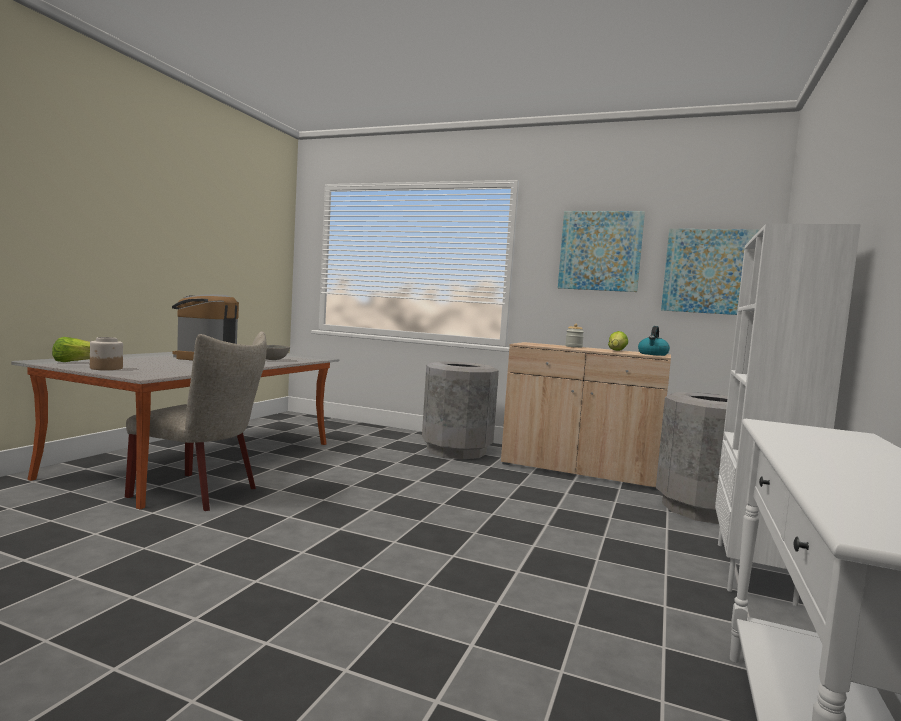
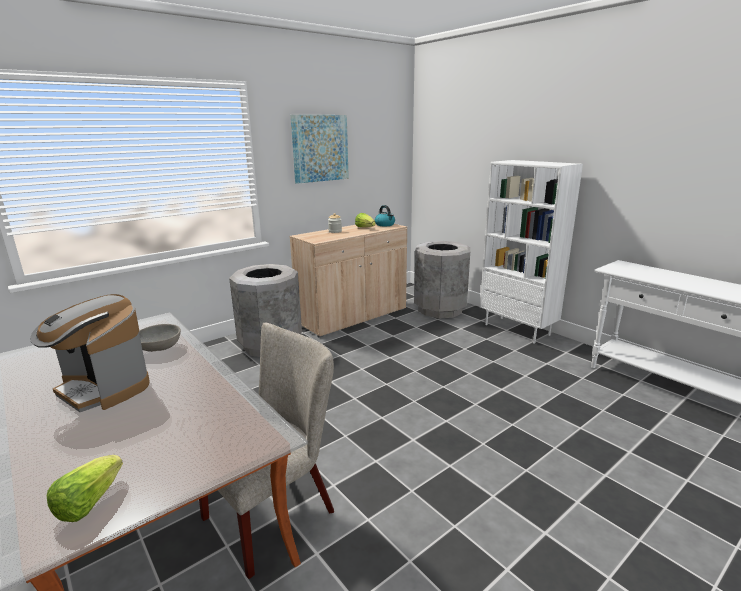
camera: 60 degrees left, 15 degrees up
(106, 368) = (186, 468): jar -> none
(709, 271) = (382, 158): picture -> none

